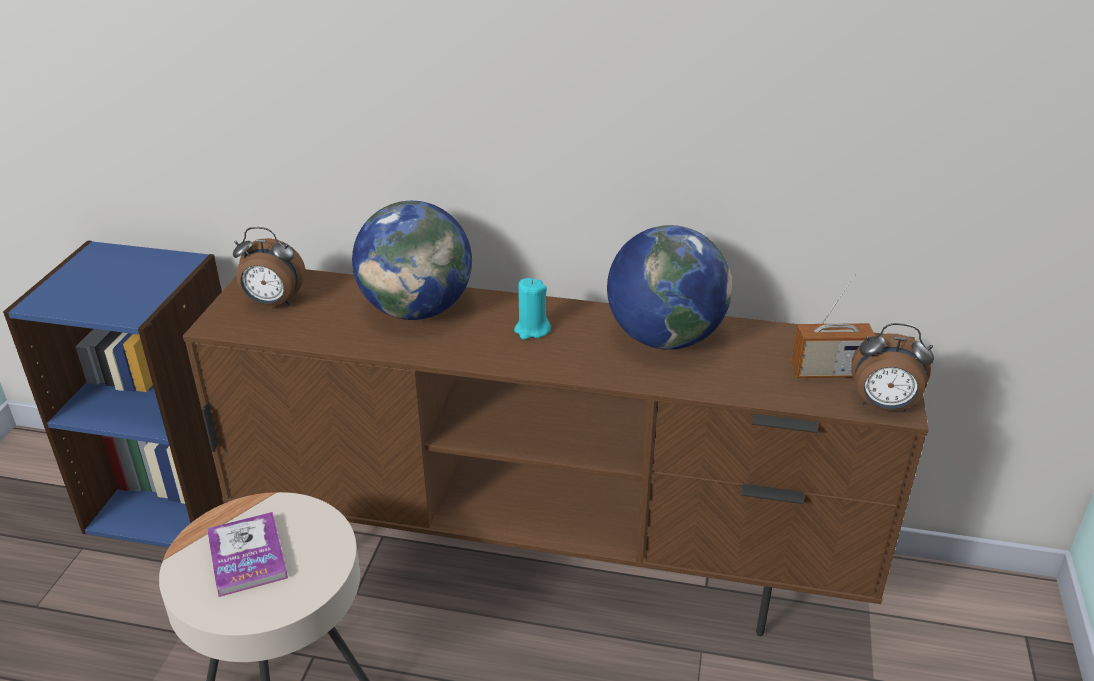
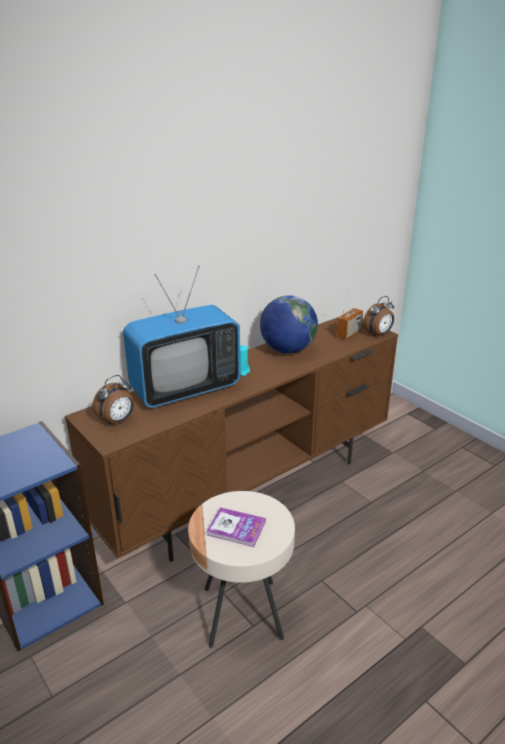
camera: 50 degrees left, 5 degrees down
(417, 310) = (185, 389): globe -> television

